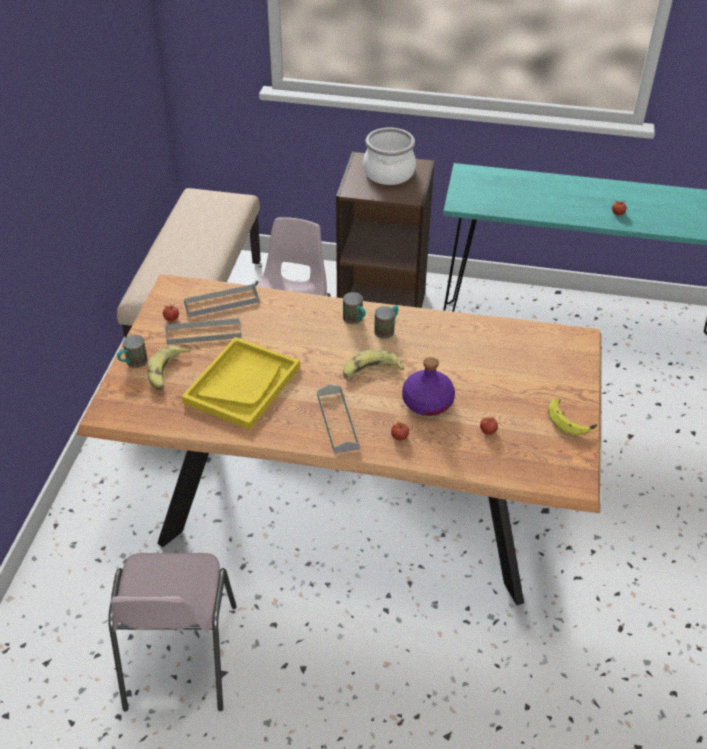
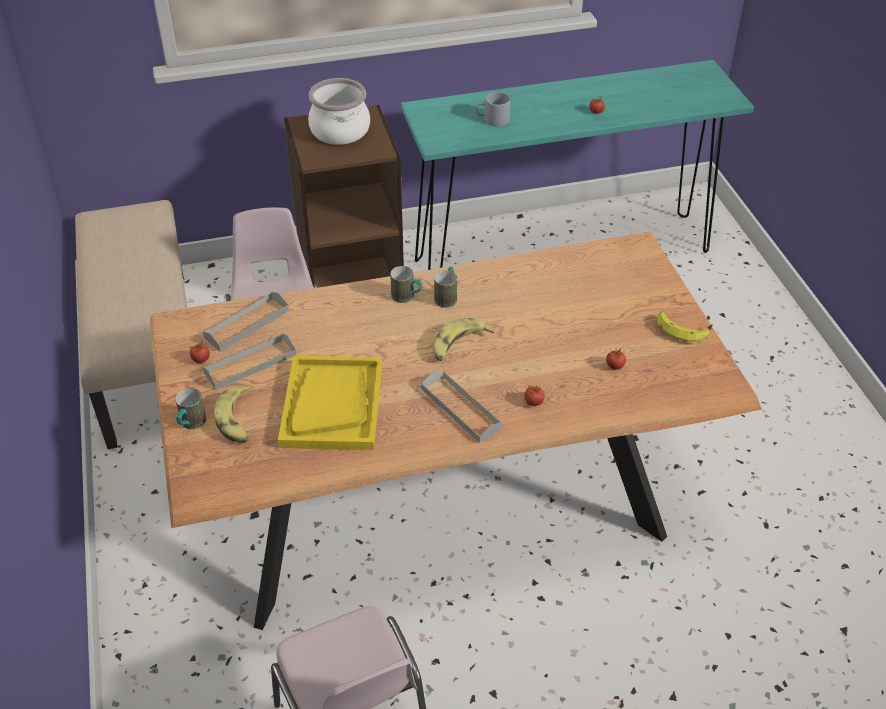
camera: 25 degrees left, 0 degrees up
(427, 401) = (537, 357): purple bottle -> none
(520, 197) = (492, 120): none -> grey mug

